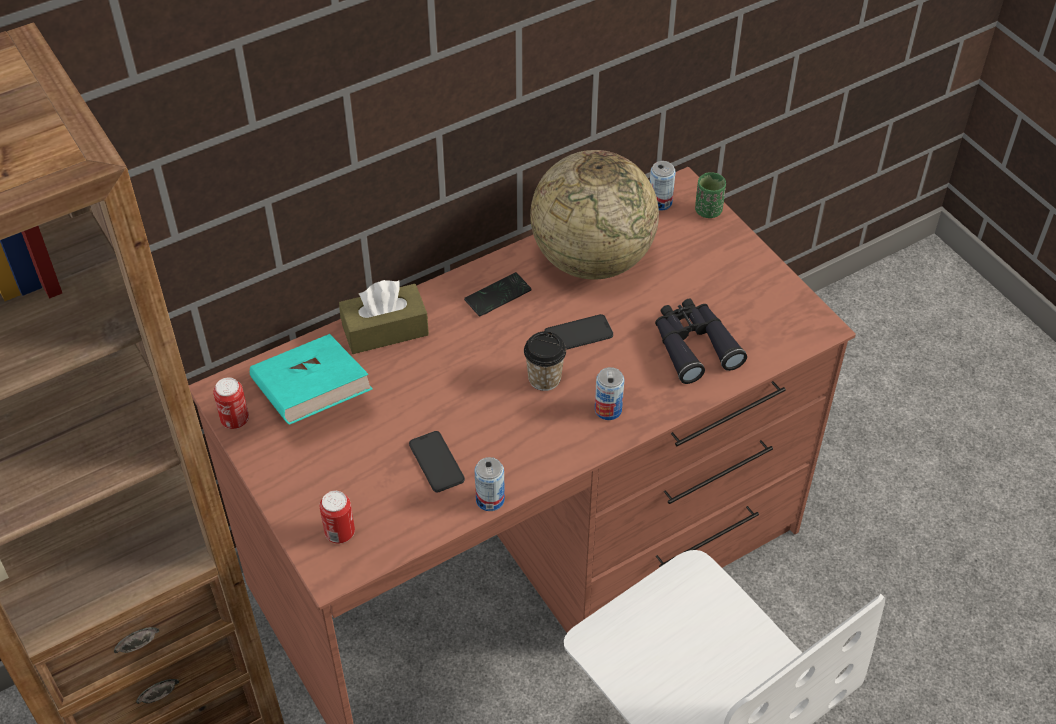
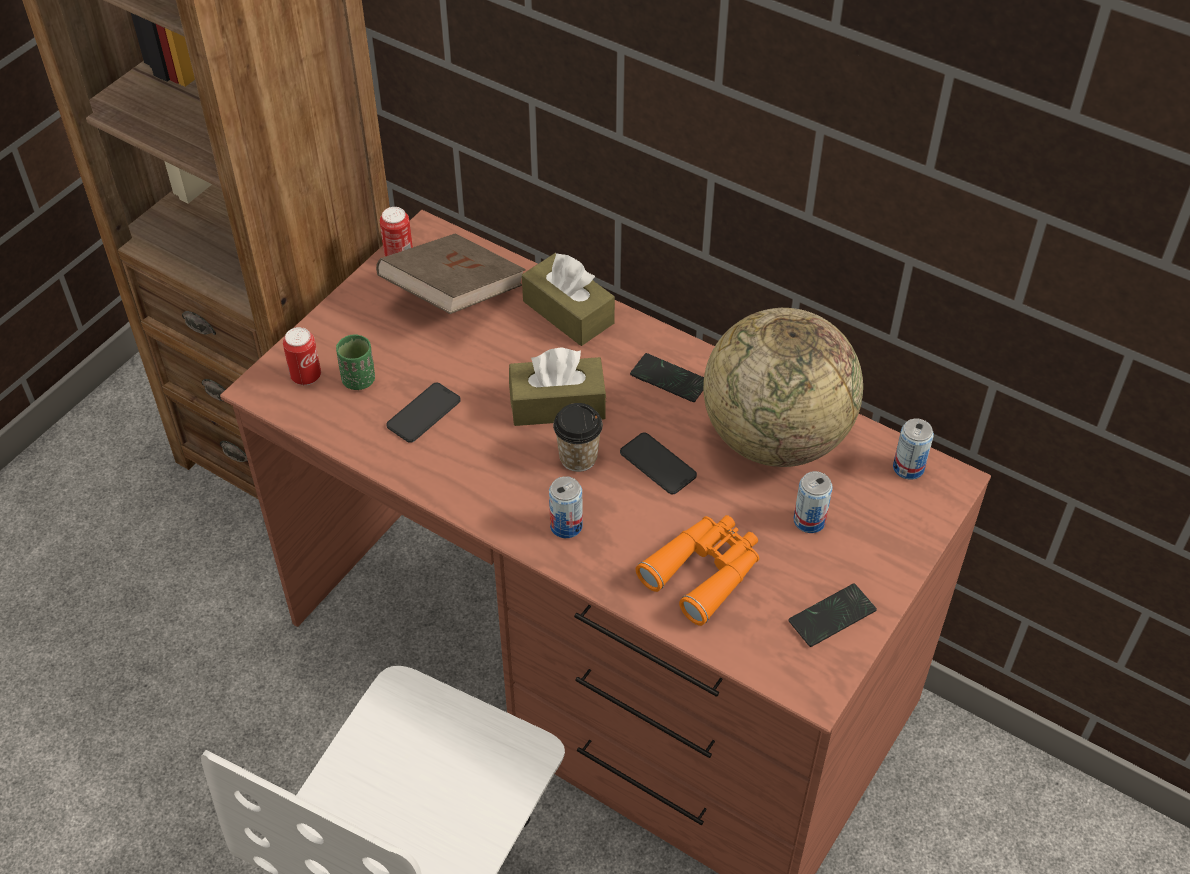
camera: 65 degrees right, 0 degrees up
(312, 397) = (453, 295): turquoise book -> brown book
(481, 372) = (557, 404): none -> brown tissue box
(490, 500) = (398, 471): can -> can (809, 521)
(693, 345) = (704, 572): black binoculars -> orange binoculars
(708, 210) = (929, 517): green cup -> green cup (359, 380)
(765, 293) = (832, 616): none -> phone

